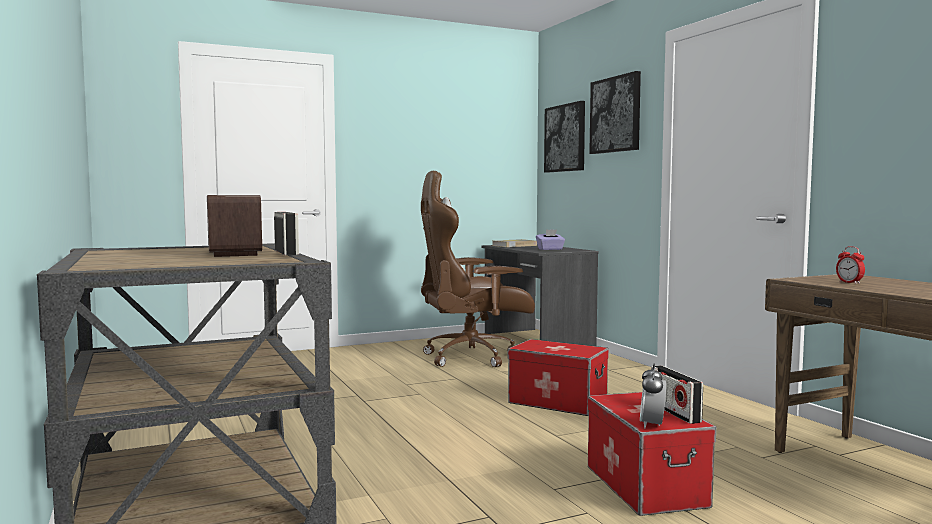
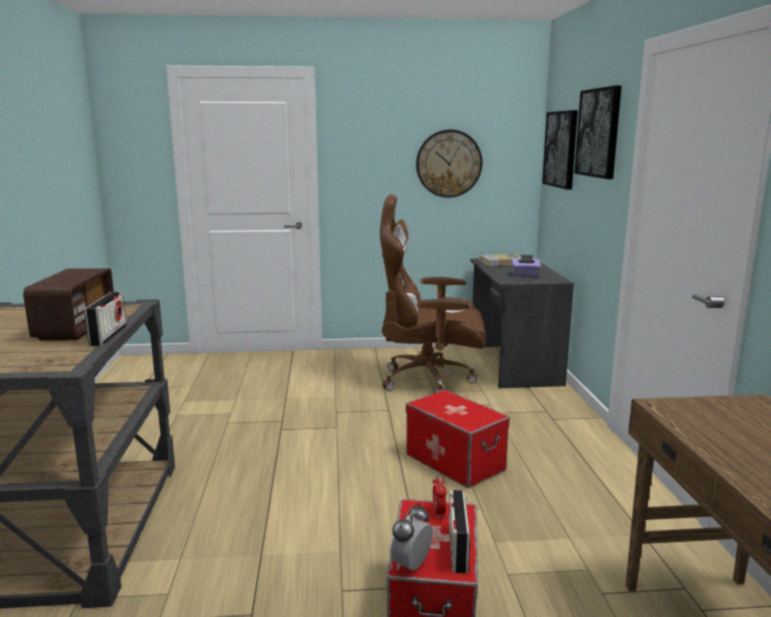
camera: 20 degrees right, 10 degrees up
(459, 154) = (449, 163): none -> wall clock
(849, 282) = (720, 427): alarm clock -> alarm clock (438, 512)

